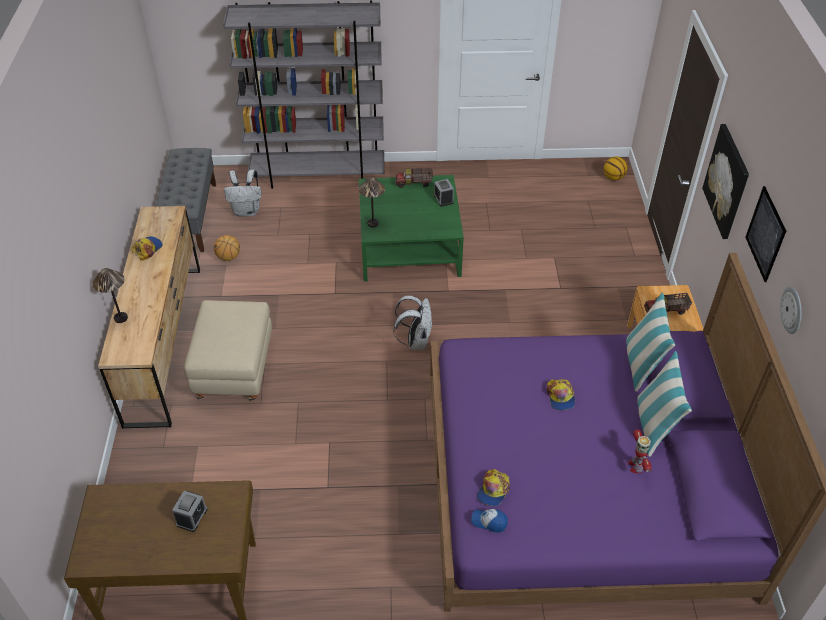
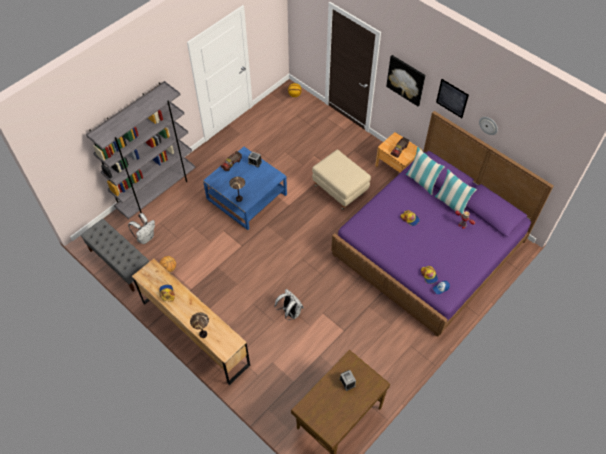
camera: 45 degrees left, 10 degrees up
(235, 371) = (245, 317): beige ottoman -> beige ottoman (340, 189)
(409, 246) = (246, 196): green coffee table -> blue coffee table
(415, 341) = (303, 240): white backpack -> white backpack (290, 312)

